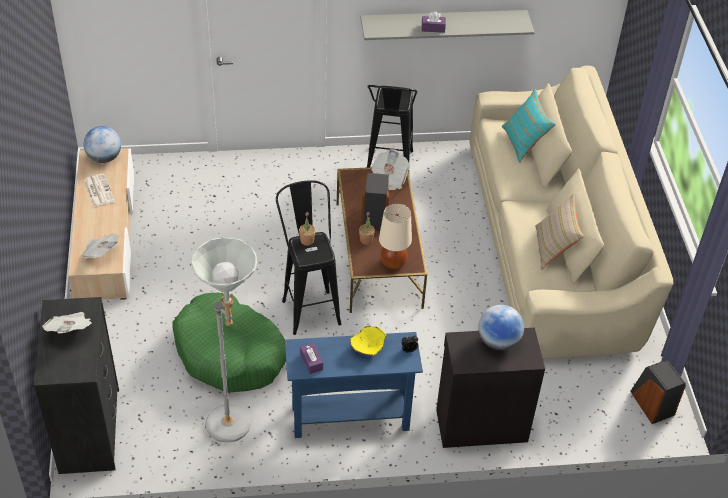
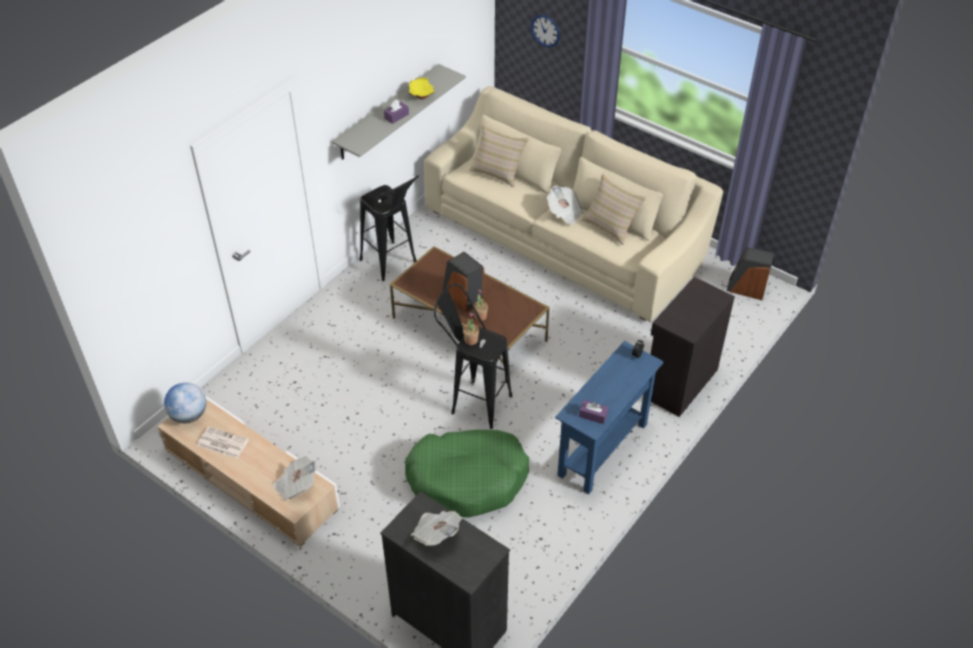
camera: 45 degrees left, 0 degrees up
(234, 430) = (545, 526): grey floor lamp -> none
(367, 348) = (612, 376): yellow bowl -> yellow bowl (421, 96)
(388, 179) = (435, 264): newspaper -> newspaper (564, 213)
(393, 263) = (519, 317): beige table lamp -> none
(498, 341) = (688, 302): globe -> none
(524, 142) = (498, 172): turquoise pillow -> beige pillow
(646, 35) = (545, 30): none -> wall clock

